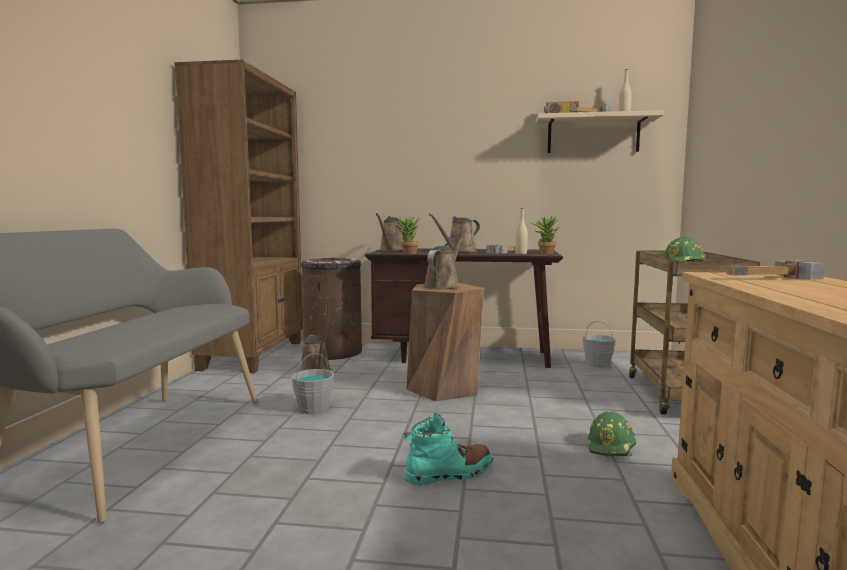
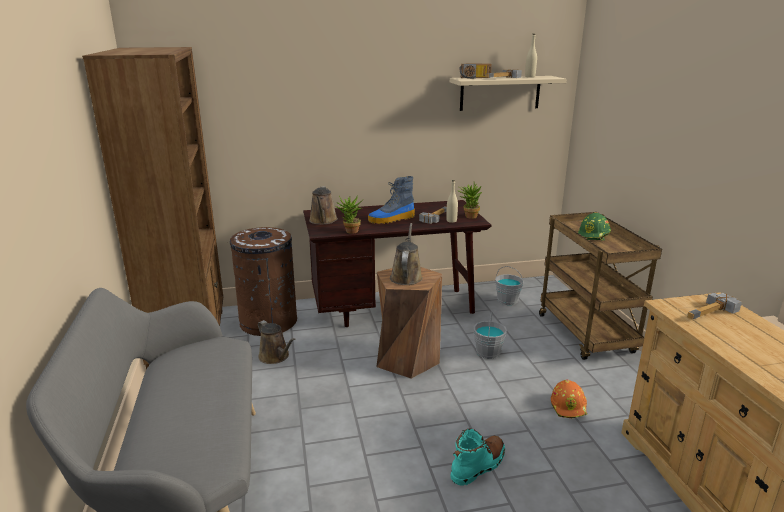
camera: 20 degrees left, 15 degrees up
(313, 408) = (314, 411): grey bucket -> grey bucket (488, 352)
(459, 252) = (391, 219): brown watering can -> boot
(611, 447) = (569, 406): green hard hat -> orange hard hat

